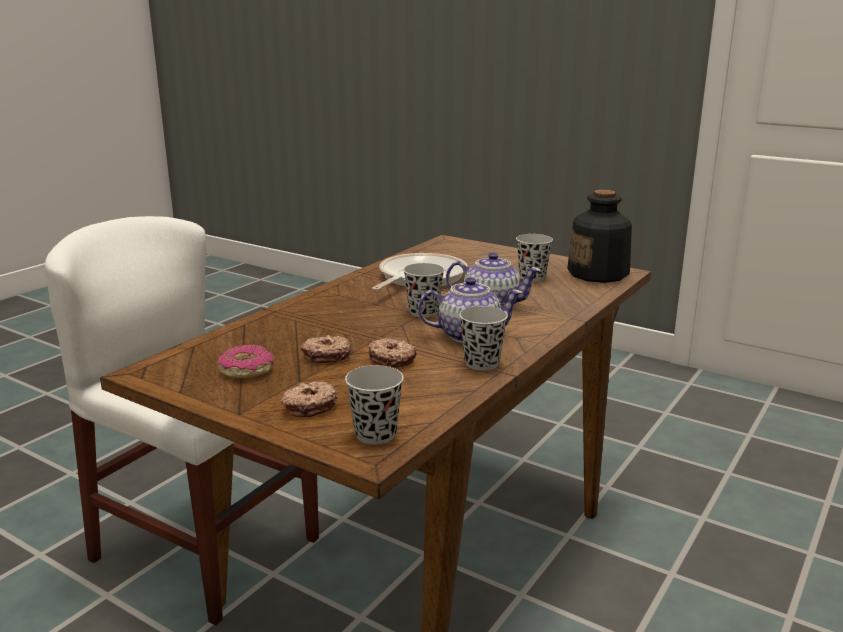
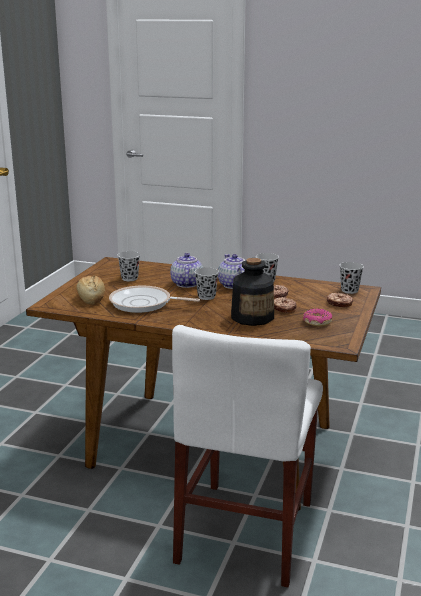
camera: 105 degrees left, 0 degrees up
(457, 257) = (91, 298): none -> bread
(598, 273) = (116, 265): bottle -> bottle (252, 317)

